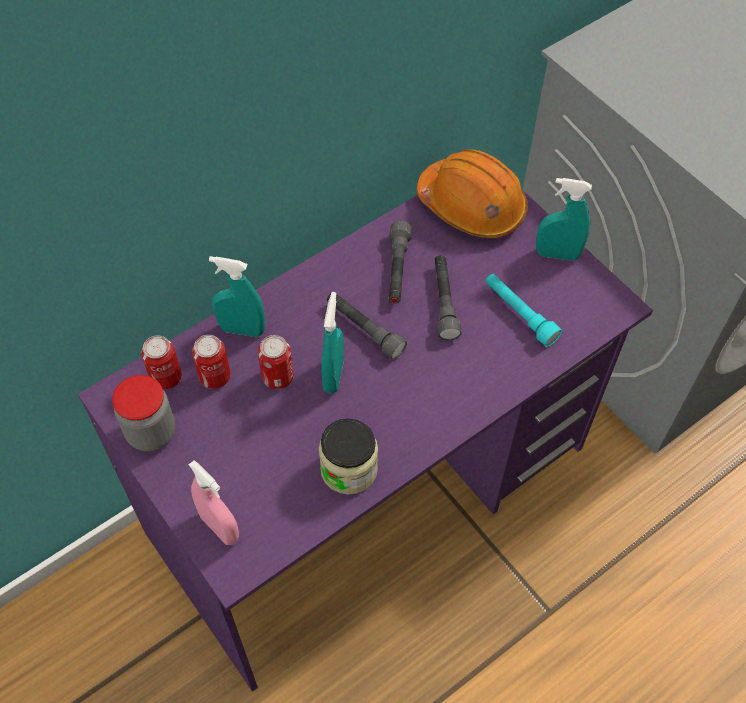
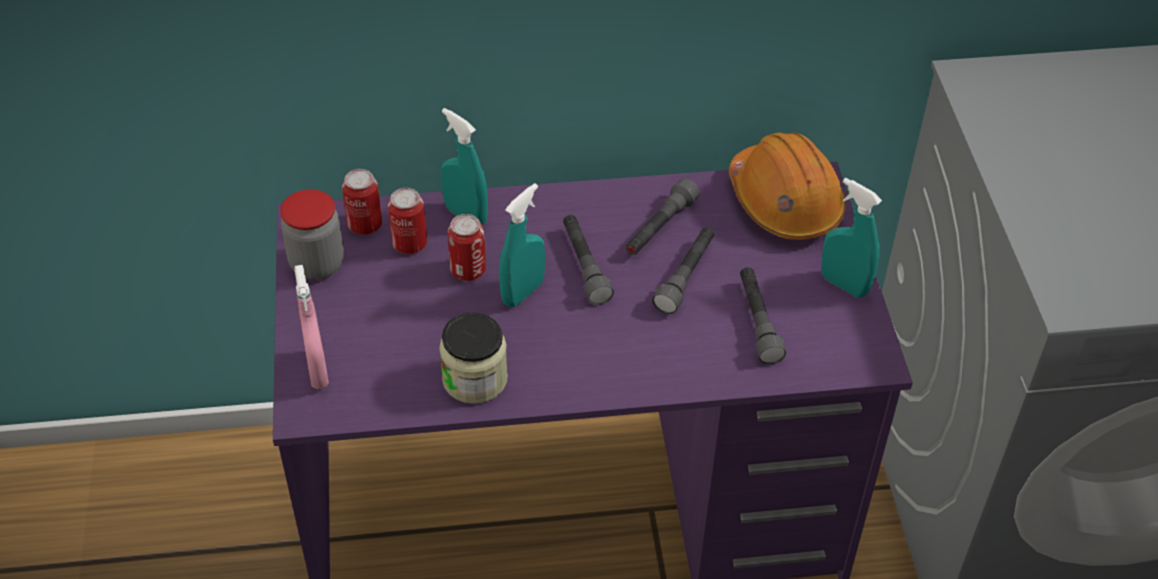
camera: 30 degrees right, 10 degrees down
(519, 314) = (757, 321): turquoise flashlight -> grey flashlight

